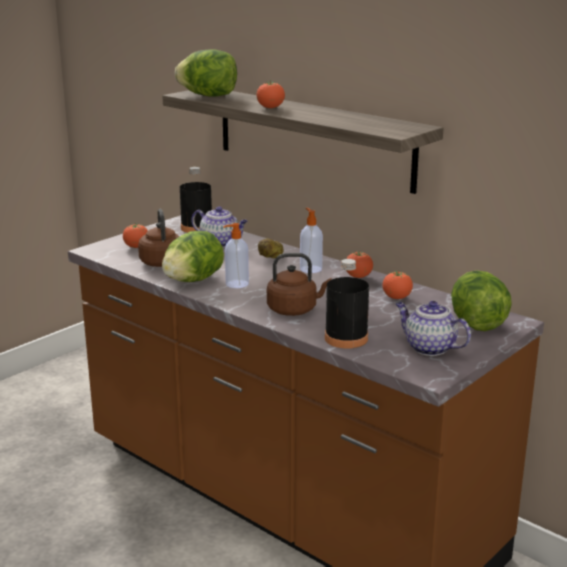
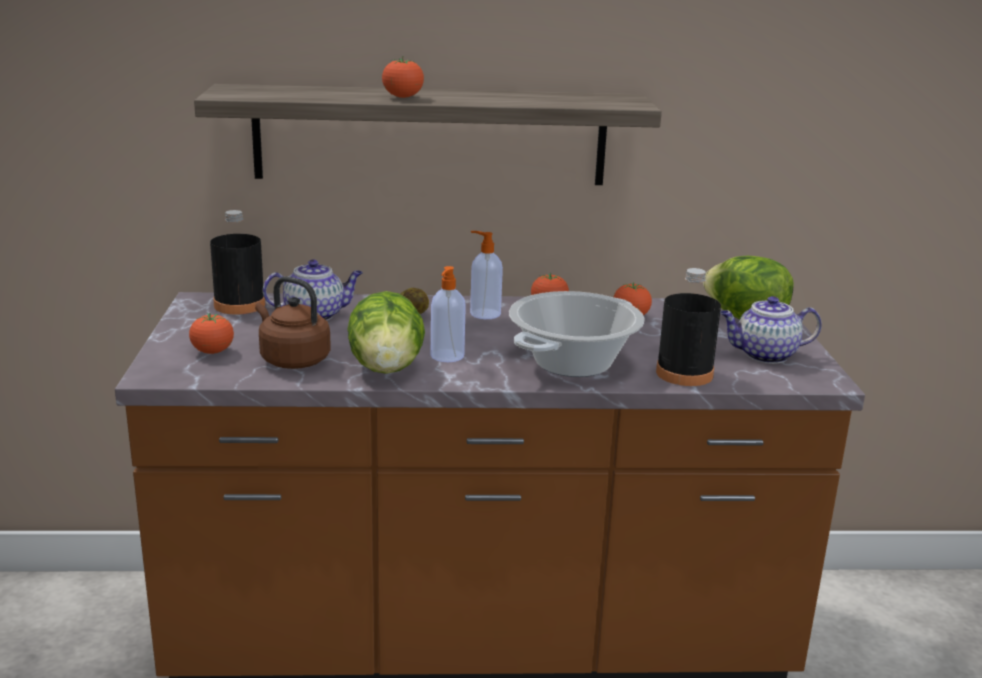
camera: 45 degrees left, 0 degrees up
(208, 96) = (269, 93): lettuce -> none
(294, 310) = (572, 363): brown kettle -> cooking pot

